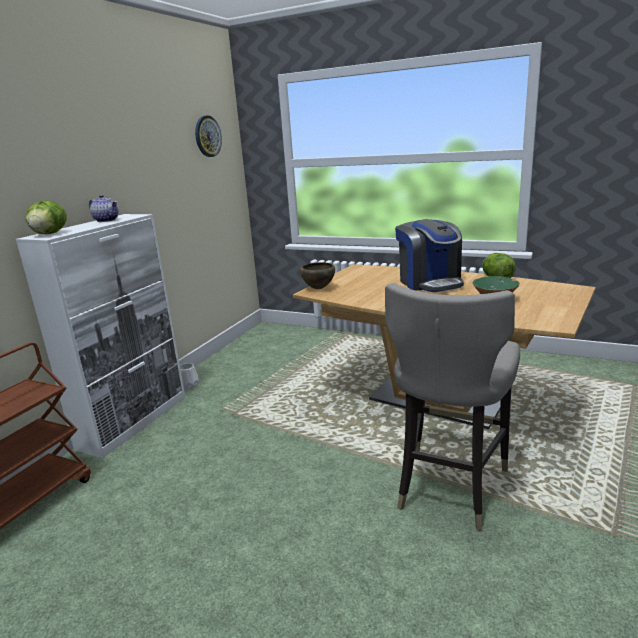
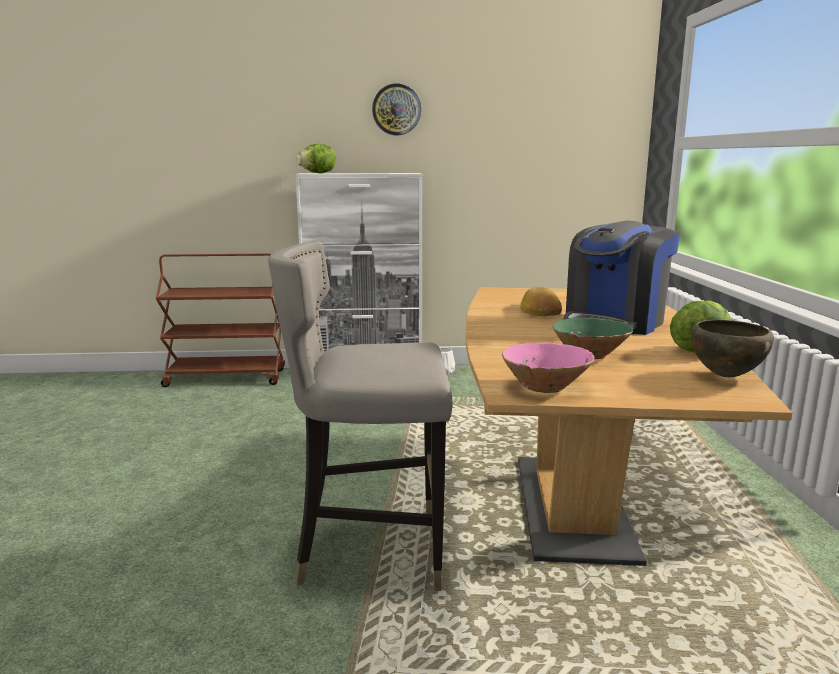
camera: 60 degrees right, 5 degrees down
(107, 220) = (382, 173): teapot -> none
(207, 136) = (579, 102): wall clock -> wall clock (396, 109)
(318, 288) = (511, 291): brown bowl -> brown bowl (724, 376)
(381, 291) = (539, 310): none -> bread
(550, 317) = (545, 387): none -> pink bowl

